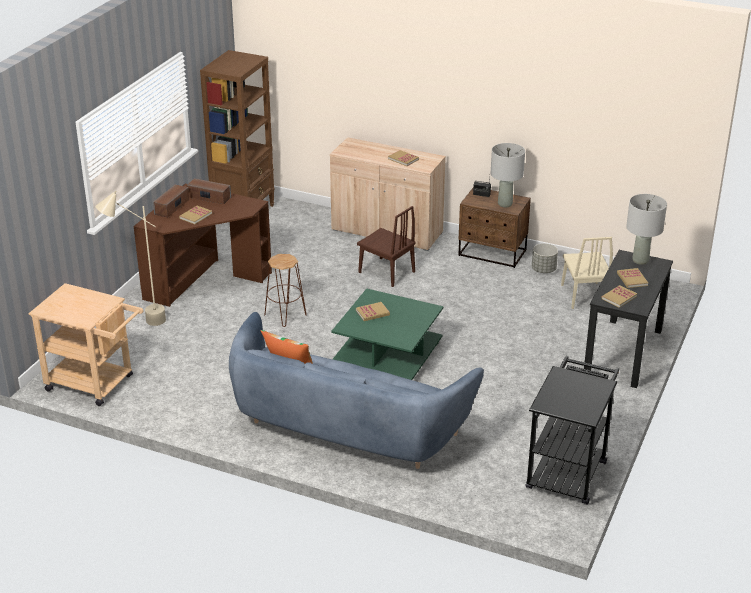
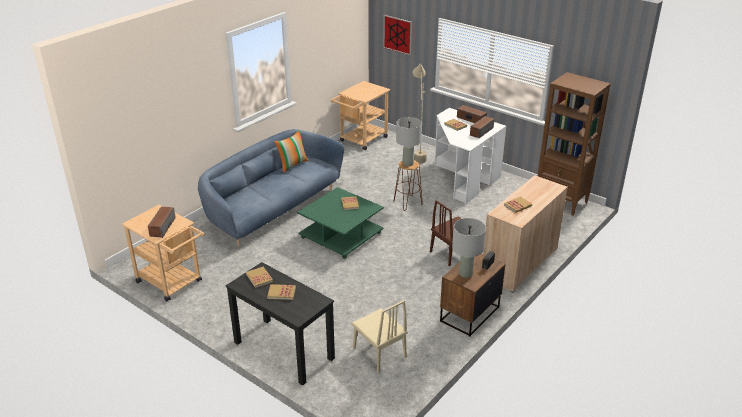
camera: 105 degrees right, 0 degrees up
(34, 198) = (397, 34): none -> picture
(204, 281) = (462, 178): brown desk -> white desk
(543, 270) = (431, 338): grey planter -> none
(568, 469) = (173, 283): black cart -> beige cart
(581, 386) = (162, 227): none -> speaker
(584, 295) = (379, 352): beige chair -> beige chair turned 135 degrees counterclockwise
(640, 260) = (308, 307): grey table lamp -> grey table lamp (408, 163)

